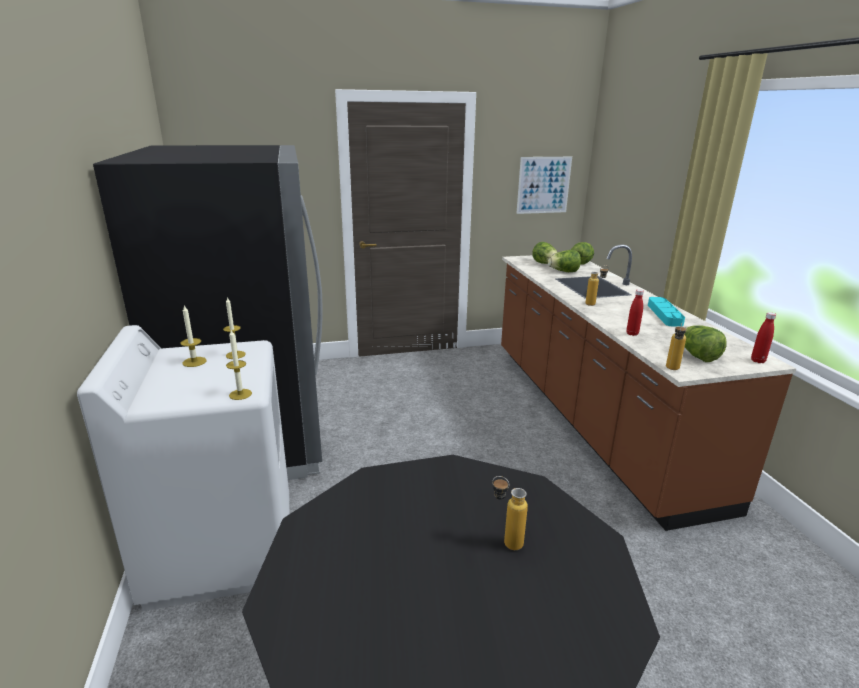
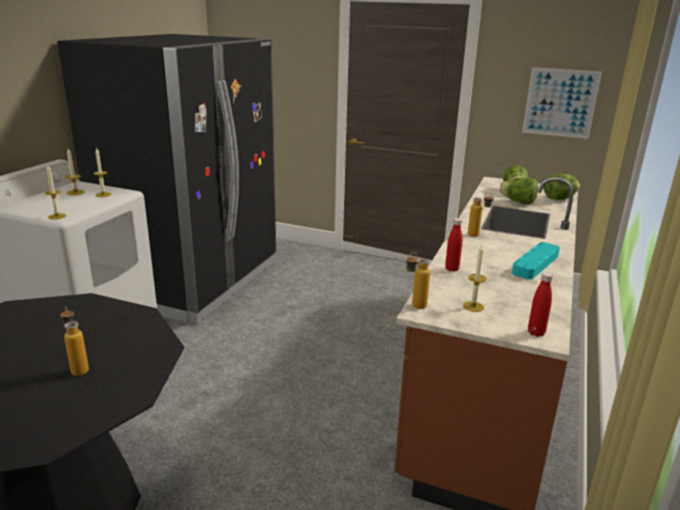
camera: 35 degrees right, 0 degrees up
(697, 356) = (473, 306): lettuce -> candle

